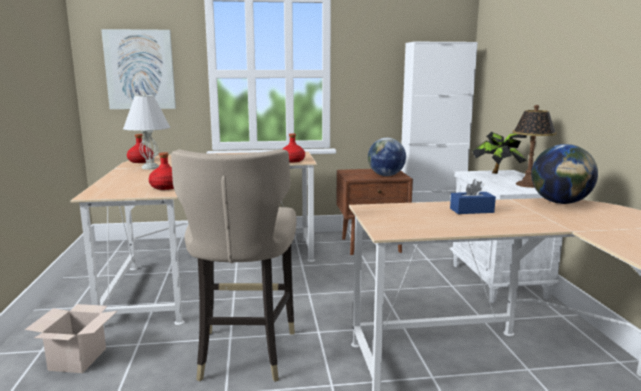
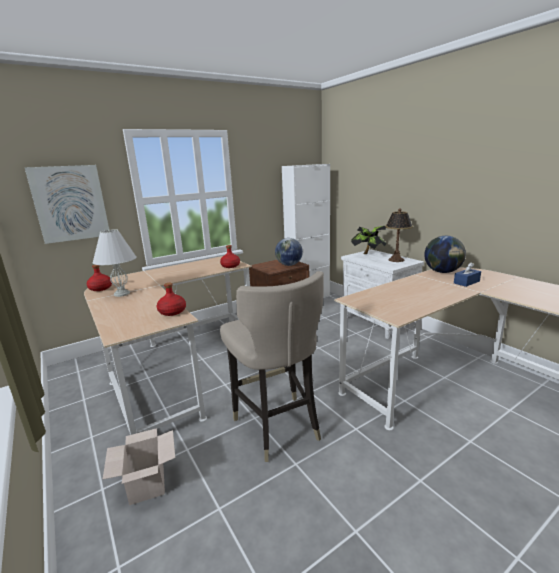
camera: 25 degrees left, 5 degrees up
(471, 210) = (410, 288): blue tissue box -> blue tissue box (466, 282)

